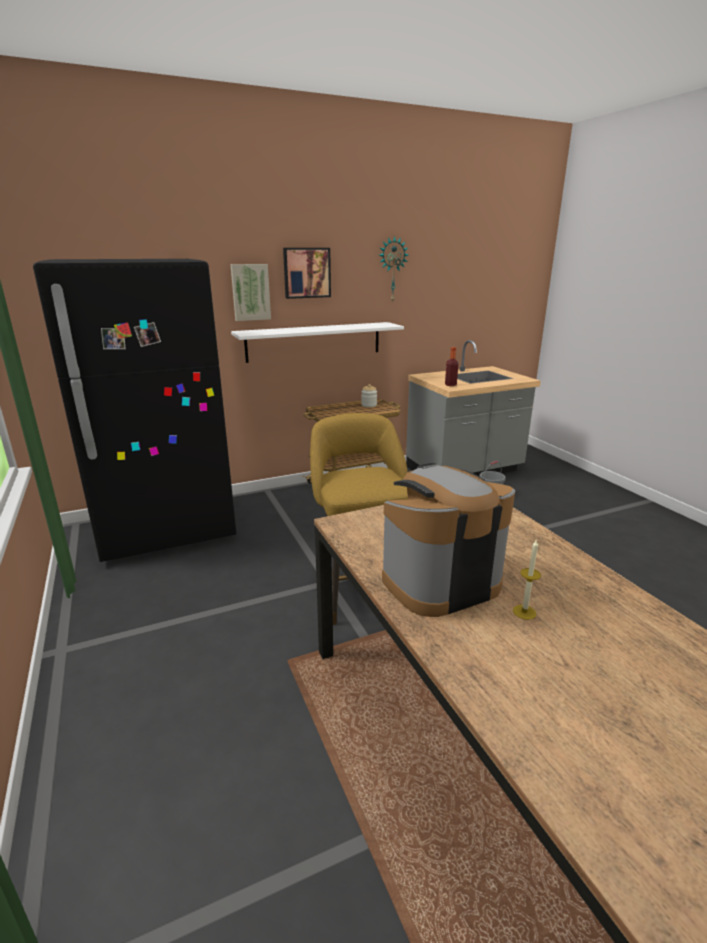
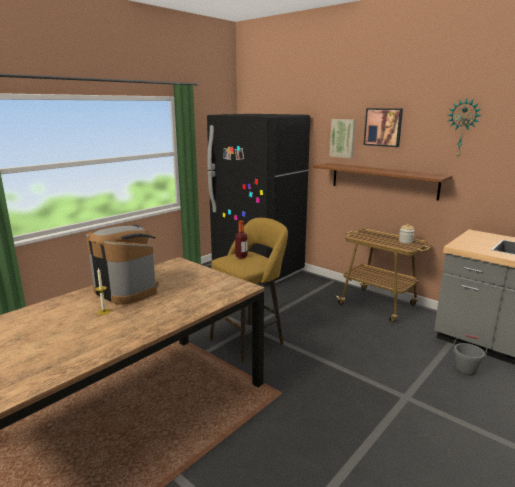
camera: 65 degrees right, 5 degrees down
(314, 341) = (383, 180): white shelf -> brown shelf
(450, 385) = (466, 244): bottle -> bottle (241, 256)

